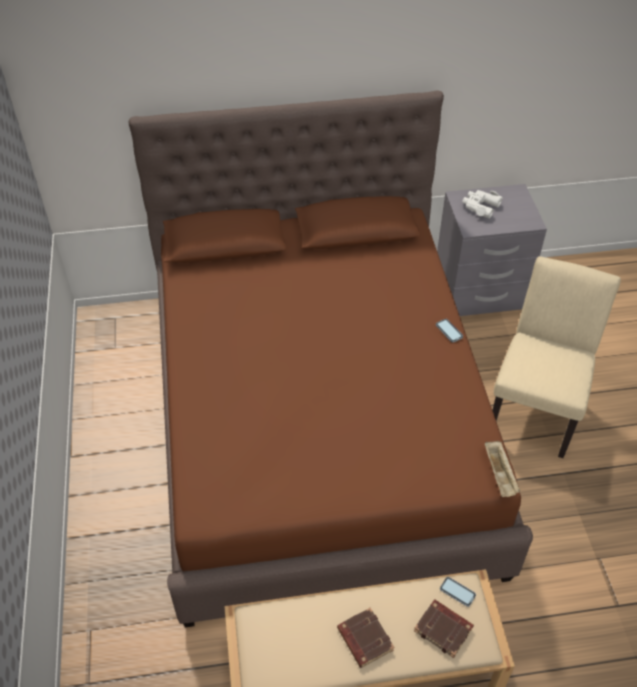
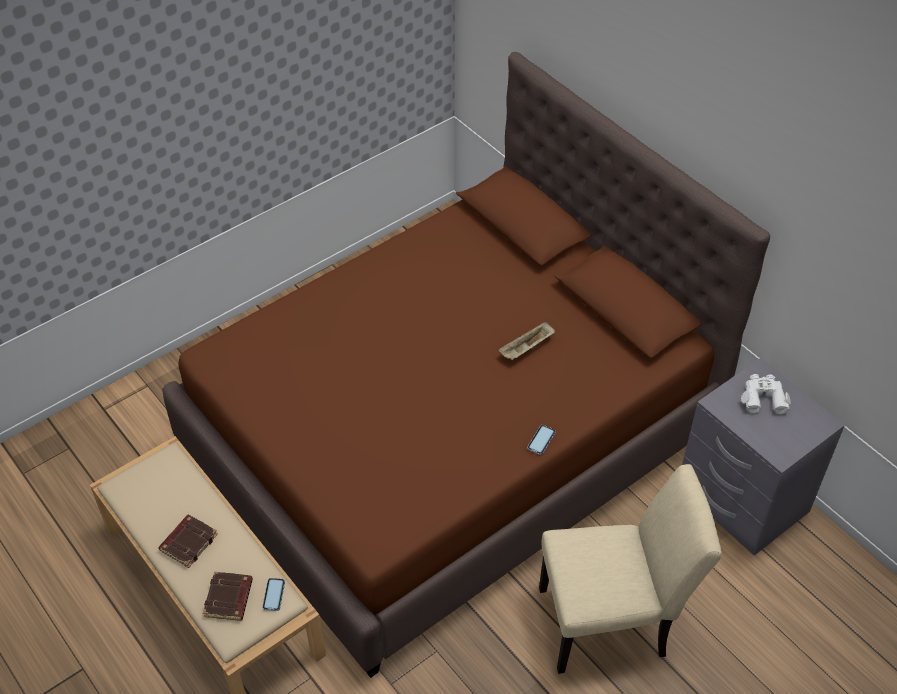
camera: 60 degrees right, 0 degrees up
(500, 475) = (381, 551): beige tray -> beige tray (526, 349)

